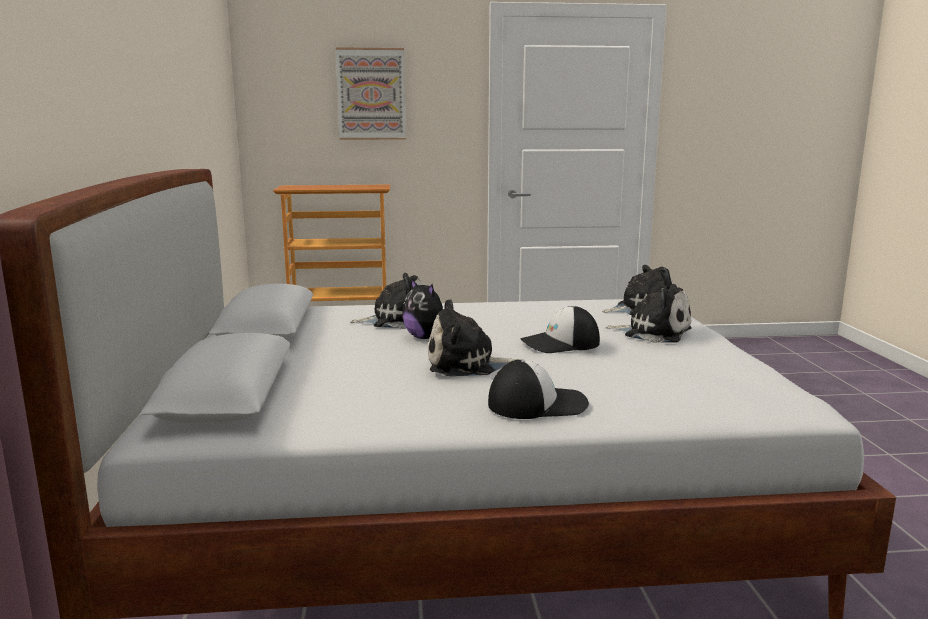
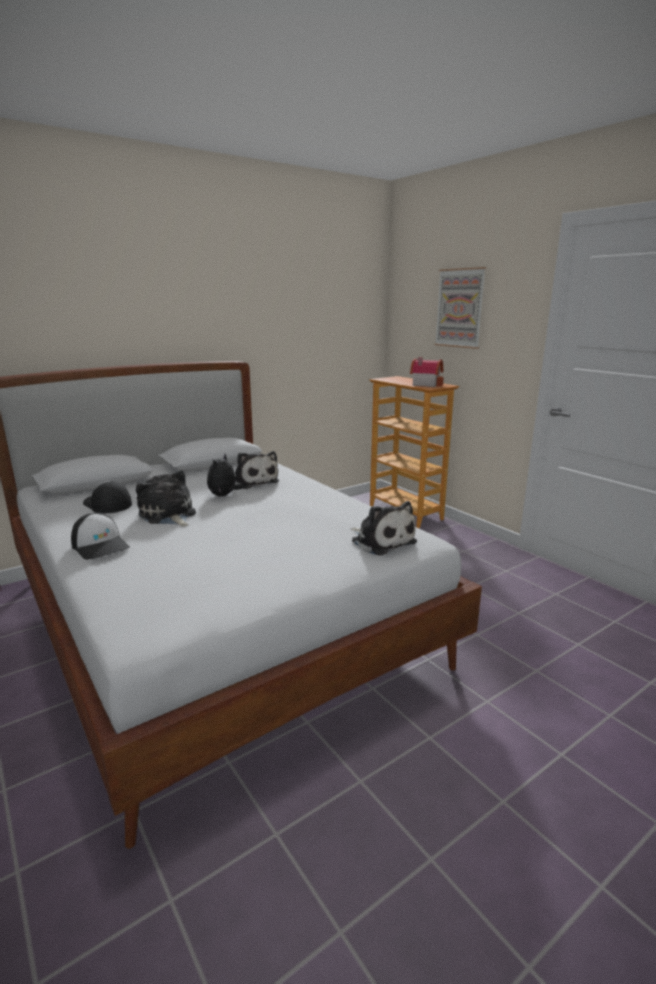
camera: 60 degrees right, 5 degrees up
(358, 186) = (425, 384): none -> toy house
(560, 343) = (233, 529): cap -> cap (107, 504)
(653, 333) = (308, 555): plush toy -> none

